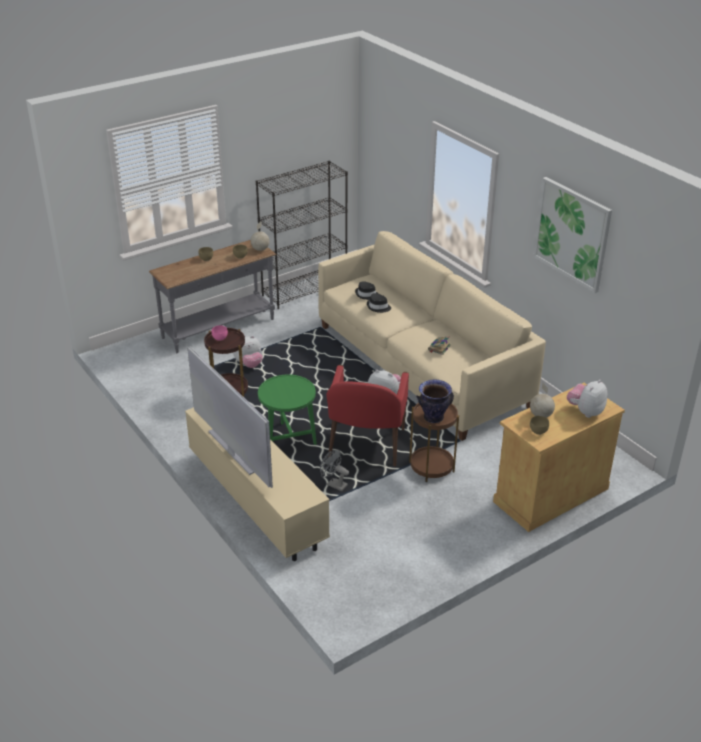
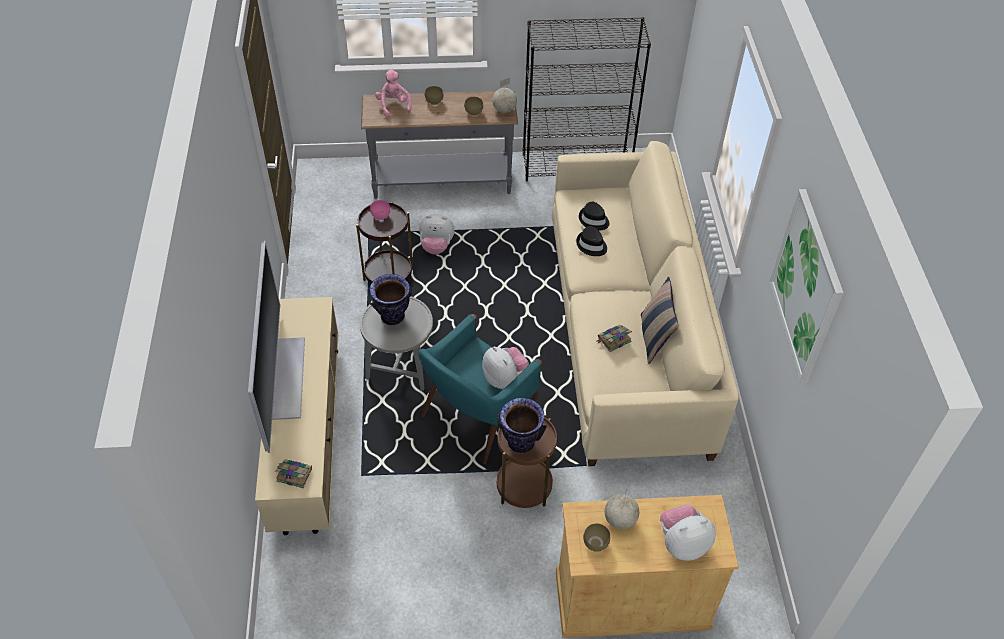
camera: 30 degrees right, 15 degrees up
(179, 269) = (393, 105): none -> pink plush toy
(281, 389) = (392, 316): none -> vase
(288, 439) = (400, 368): green side table -> grey side table
(297, 495) = (293, 474): none -> book
(333, 484) = (400, 454): grey fan -> none
(366, 445) = (476, 418): red armchair -> turquoise armchair
(462, 340) = (654, 339): none -> pillow

